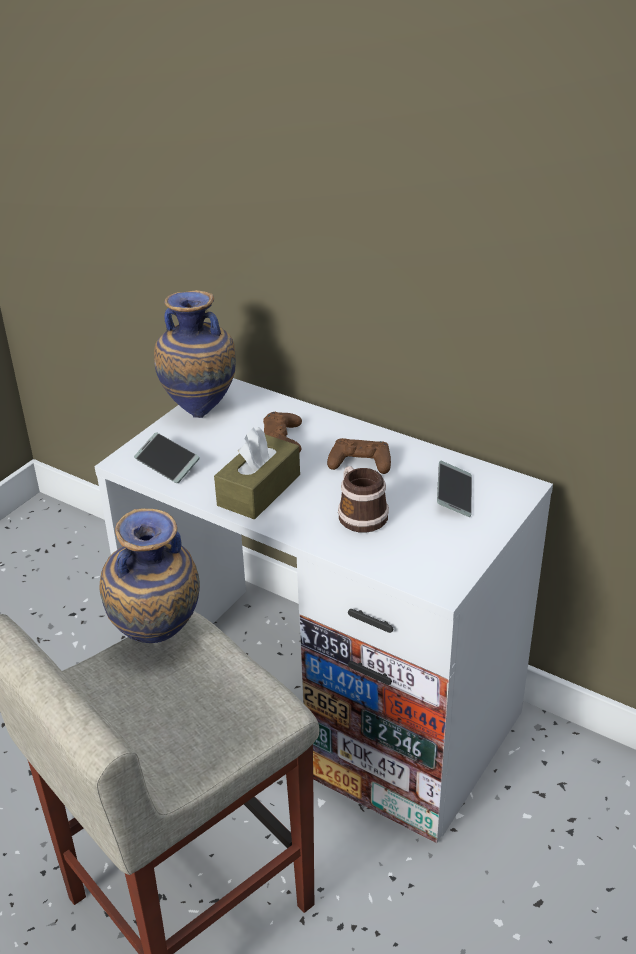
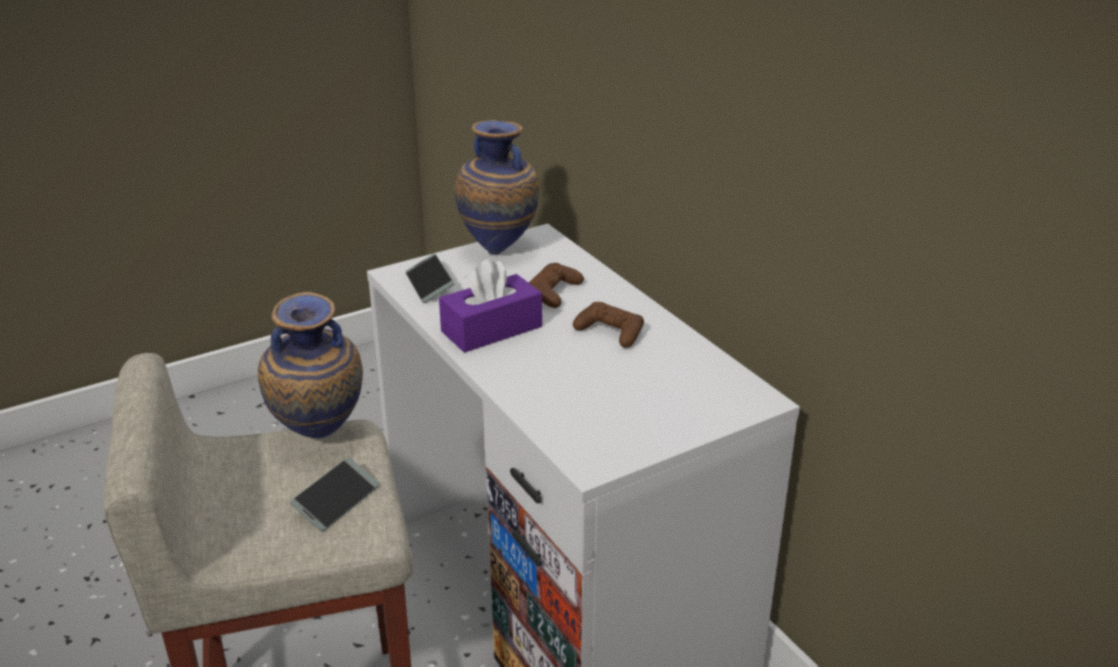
camera: 25 degrees right, 5 degrees down
(259, 490) = (491, 329): brown tissue box -> purple tissue box
(359, 514) = (568, 376): mug -> none
(454, 495) = (680, 386): phone -> phone (336, 501)

